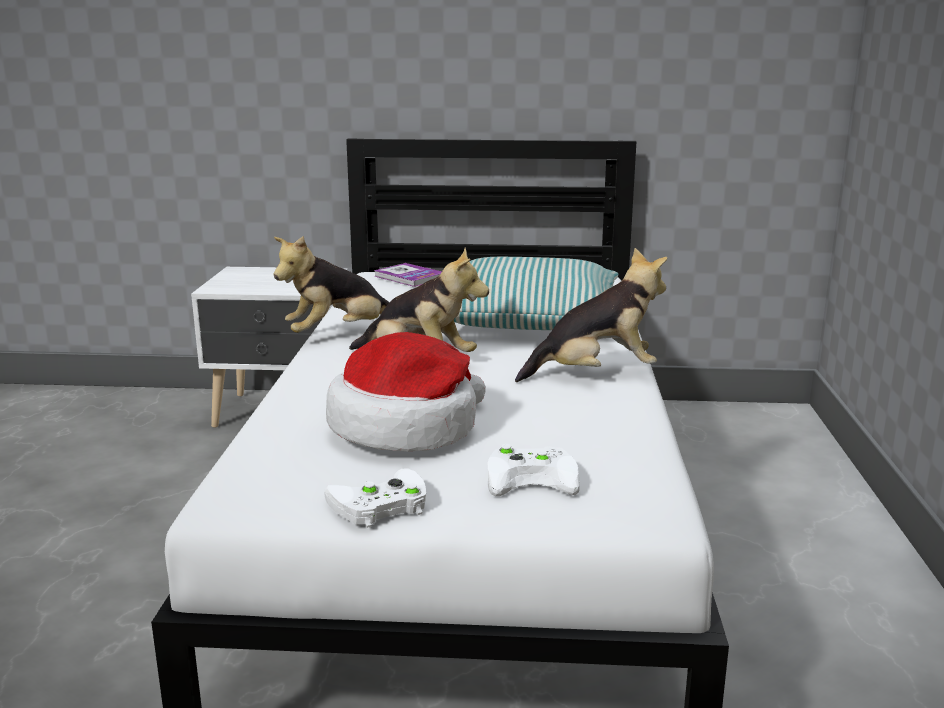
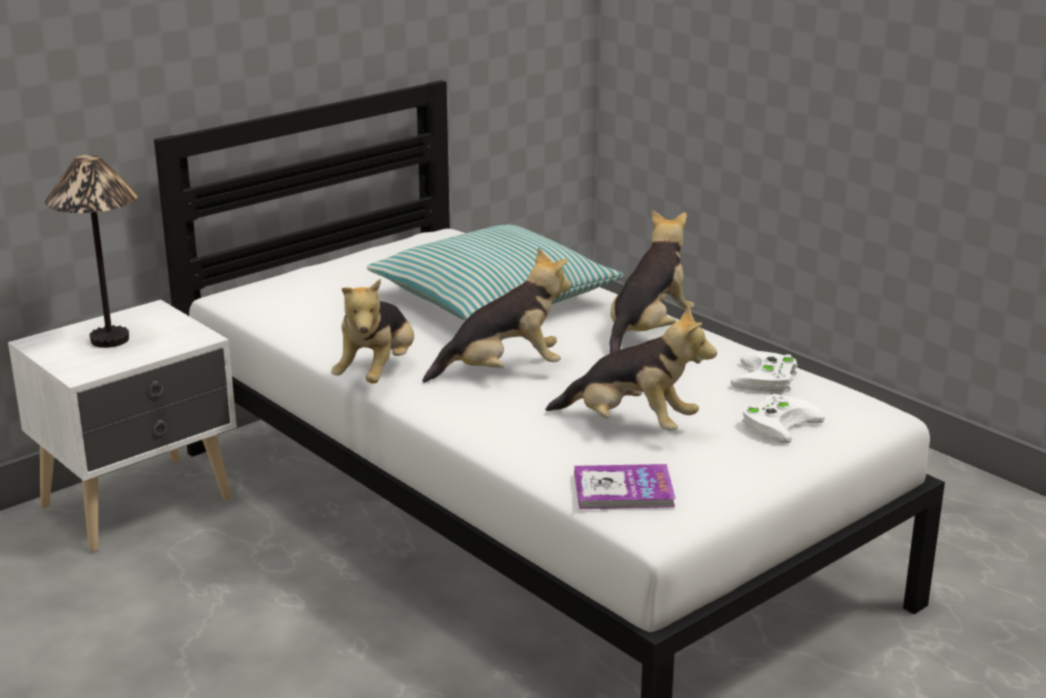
camera: 45 degrees left, 5 degrees up
(270, 278) = (110, 339): none -> table lamp
(377, 505) = (741, 482): white game controller -> white game controller (767, 379)
(407, 427) = (630, 425): hat -> plush toy
(409, 277) = (280, 289): book -> book (623, 490)

